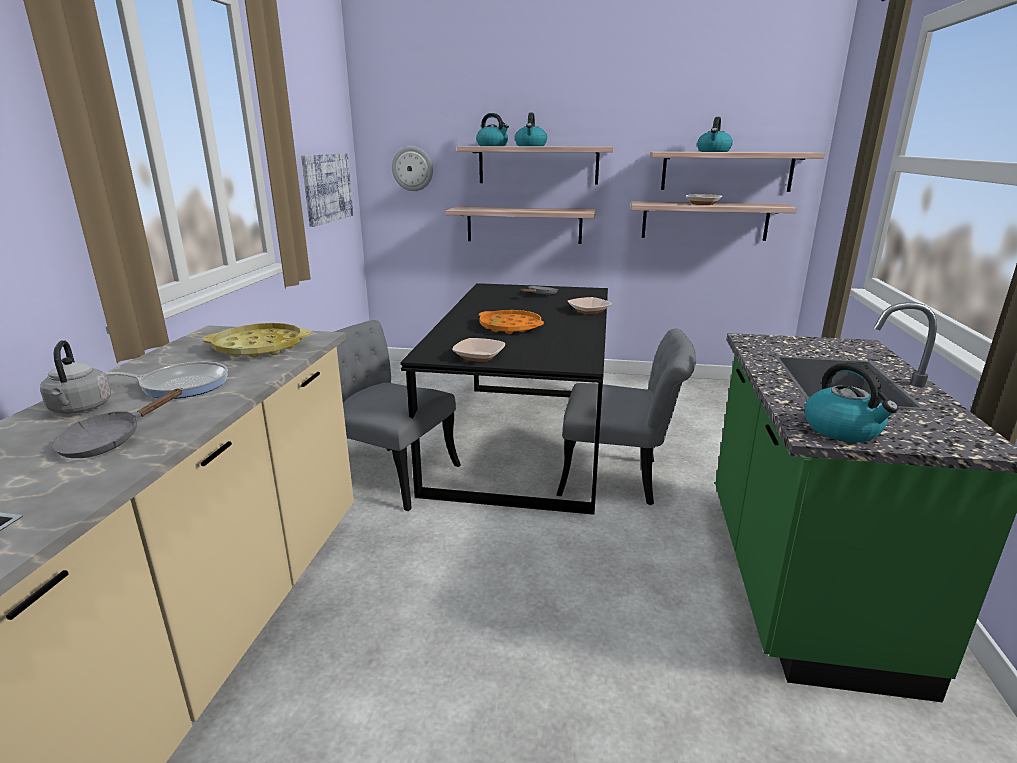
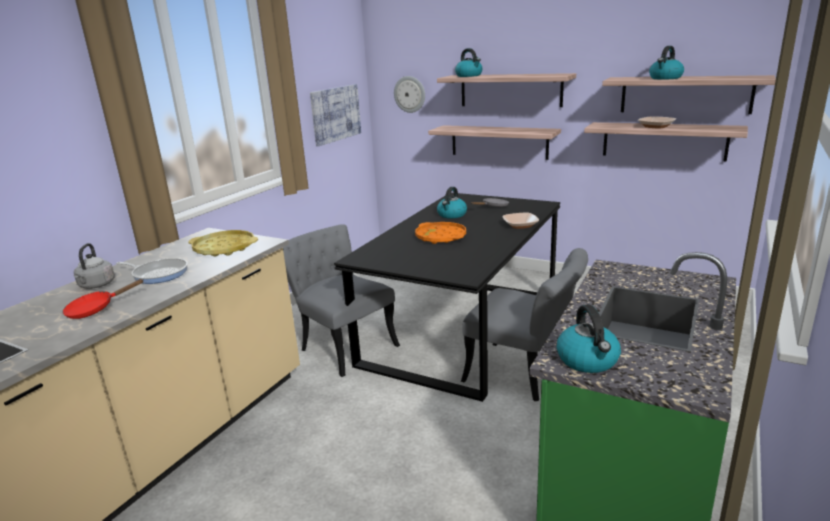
camera: 20 degrees right, 0 degrees up
(110, 441) = (95, 309): grey frying pan -> red frying pan
(479, 356) = (393, 263): bowl -> none
(531, 146) = (499, 75): kettle -> kettle (452, 215)

